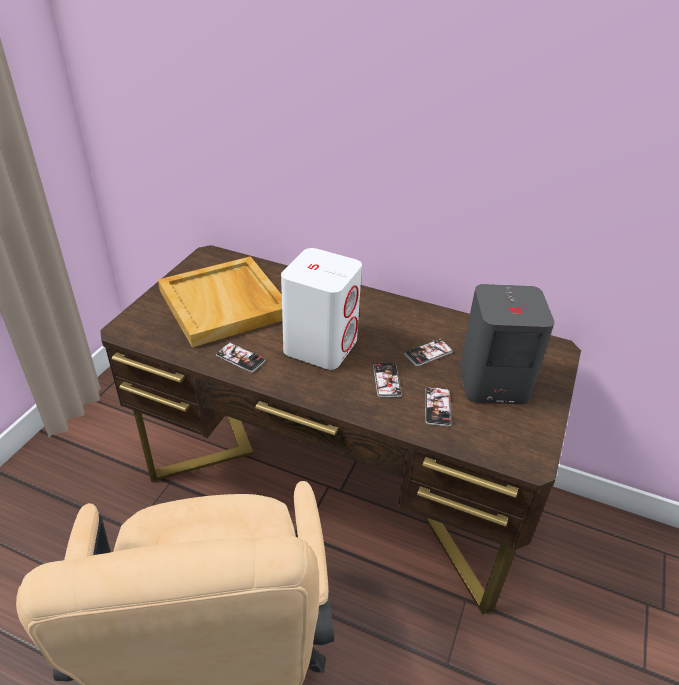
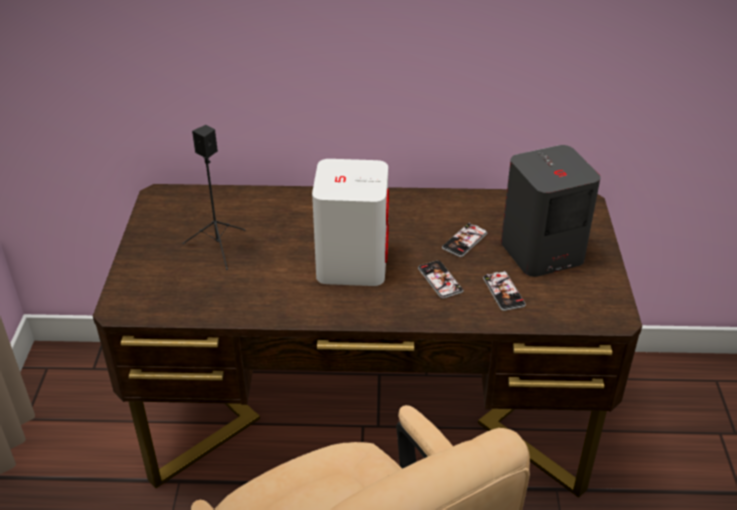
camera: 20 degrees left, 0 degrees up
(225, 304) = (218, 247): beige tray -> black speaker
(240, 358) = (275, 301): phone -> none

